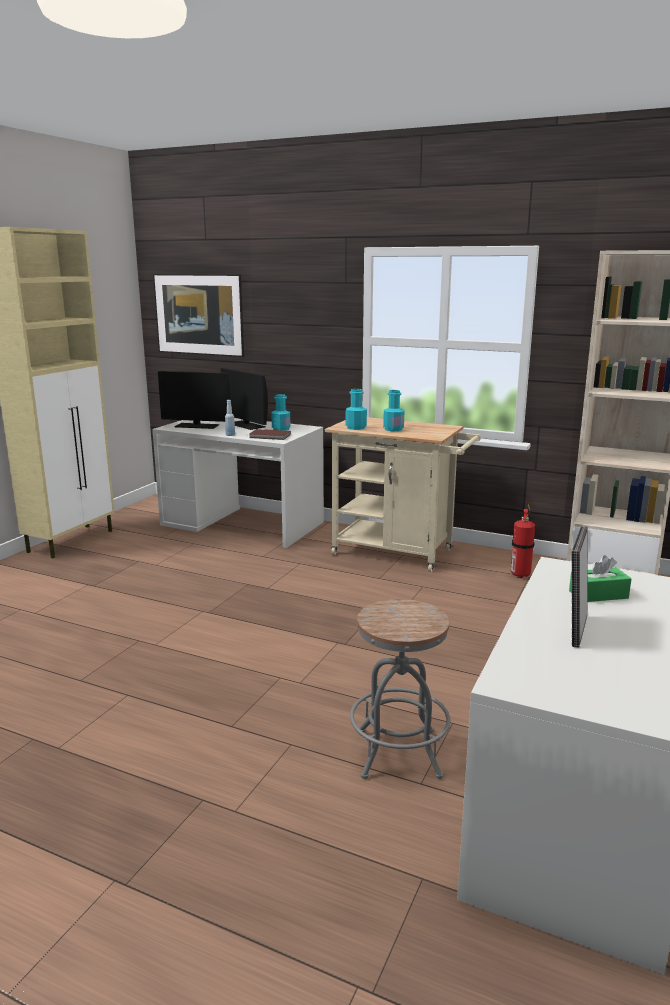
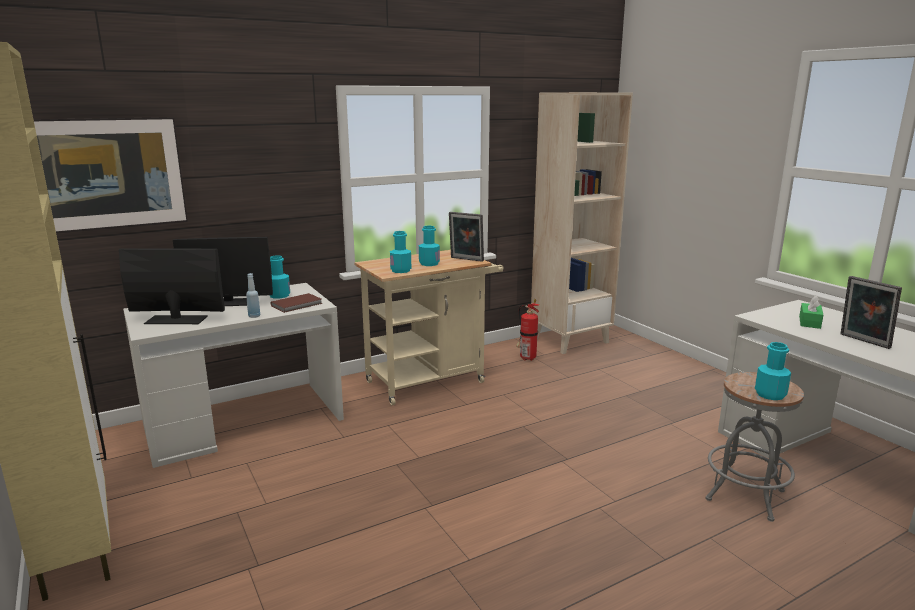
camera: 55 degrees left, 0 degrees up
(197, 426) = (176, 320): monitor -> monitor turned 135 degrees counterclockwise
(383, 623) = (770, 394): none -> turquoise bottle
(432, 434) = (466, 259): none -> picture frame

